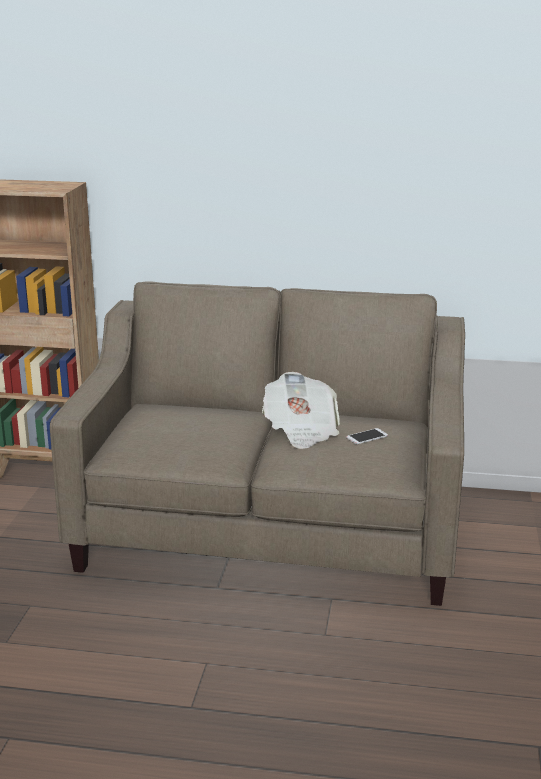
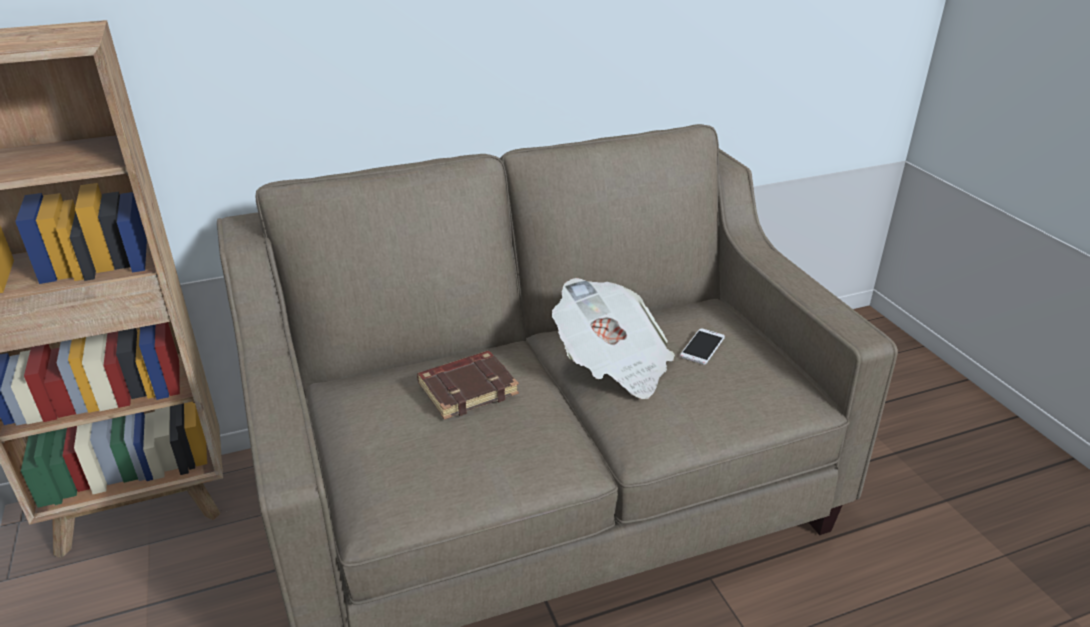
camera: 30 degrees left, 10 degrees up
(207, 421) = (468, 389): none -> brown book

